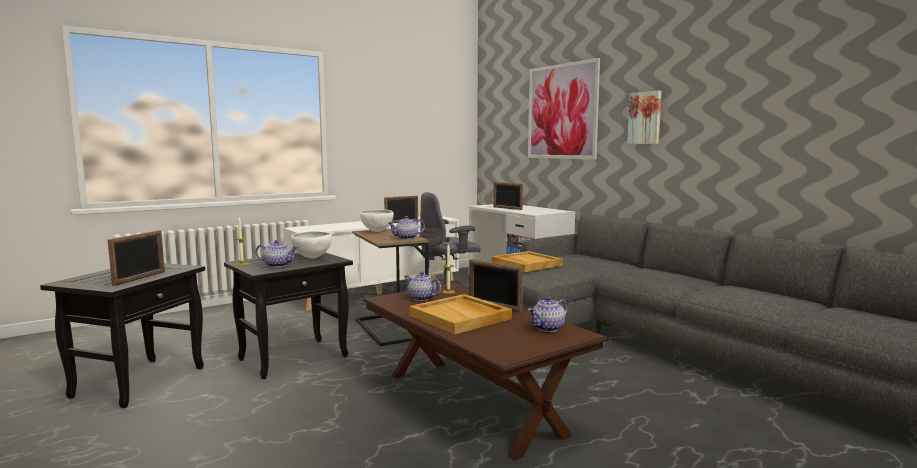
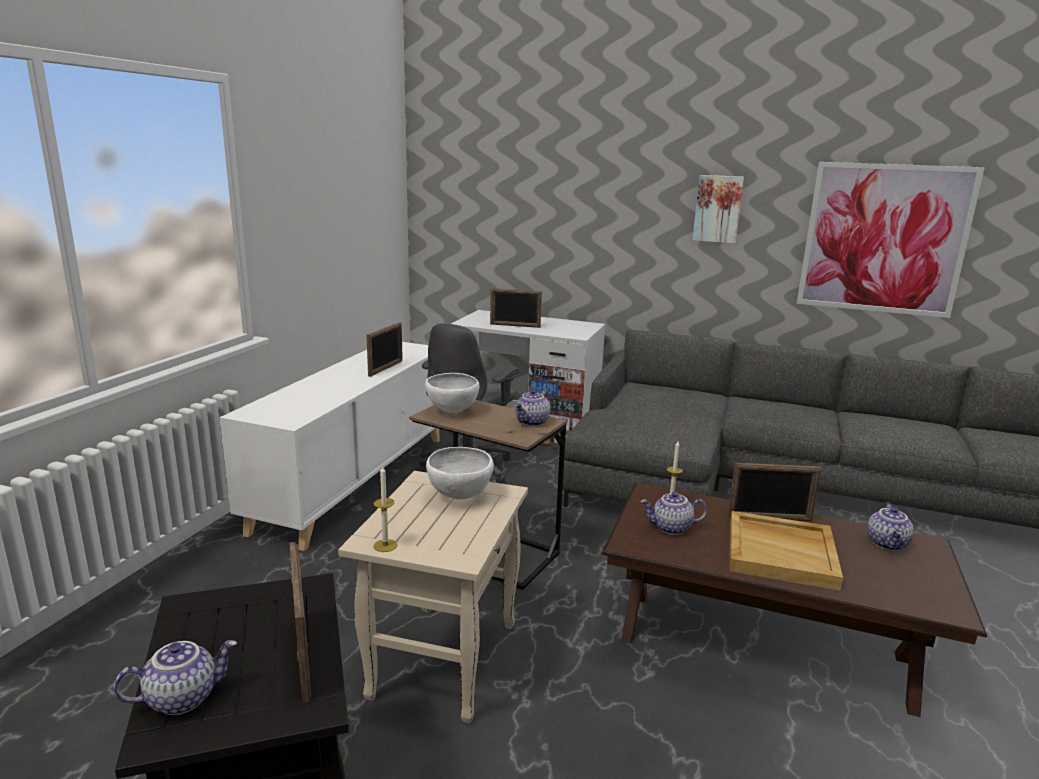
camera: 35 degrees left, 10 degrees up
(278, 265) = (454, 532): teapot -> teapot (182, 697)
(294, 357) = (443, 658): black side table -> beige side table
(525, 264) = (634, 419): beige tray -> none
(562, 111) = (579, 186): picture -> picture (884, 239)

